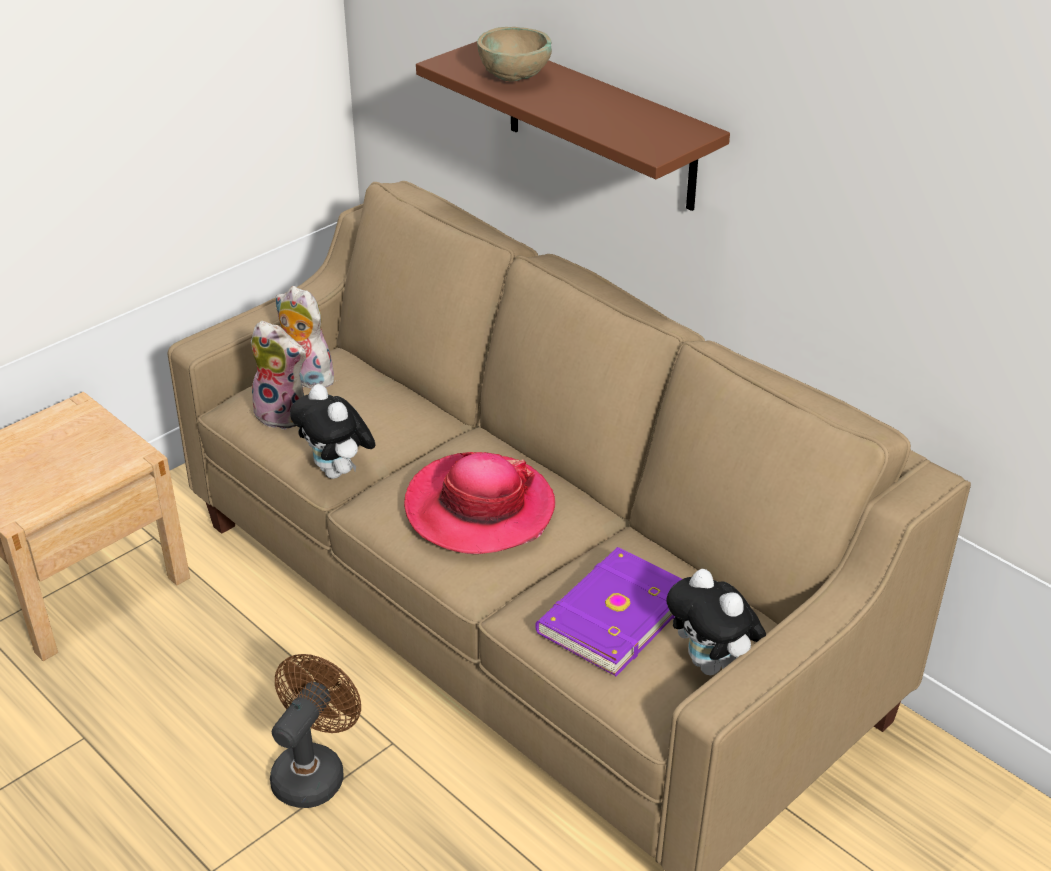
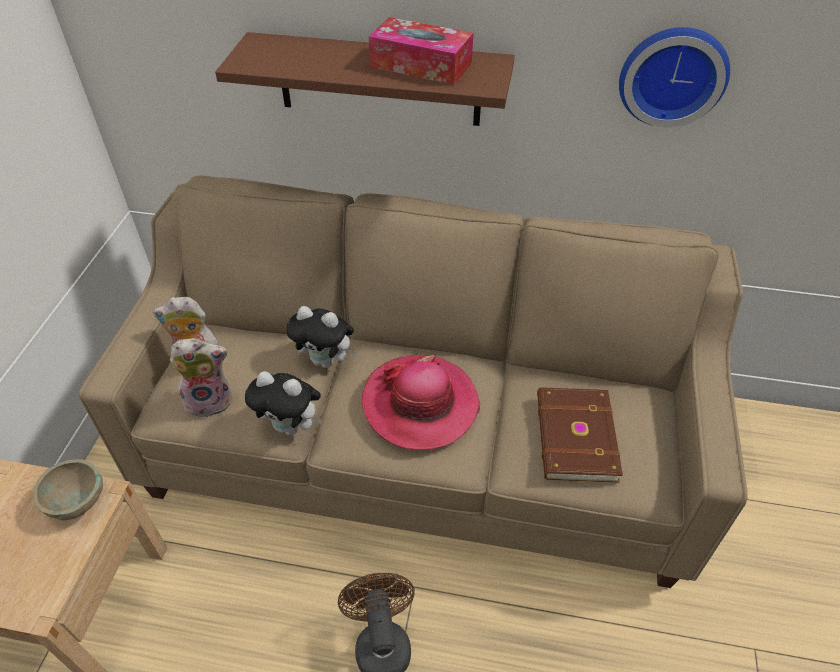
camera: 35 degrees left, 10 degrees up
(513, 78) = (311, 60): beige bowl -> beige bowl (78, 503)
(612, 614) = (574, 437): purple book -> brown book
(614, 113) = (421, 65): none -> tissue box
(712, 666) = (657, 439): plush toy -> plush toy (326, 361)
(894, 206) = (672, 75): none -> wall clock

